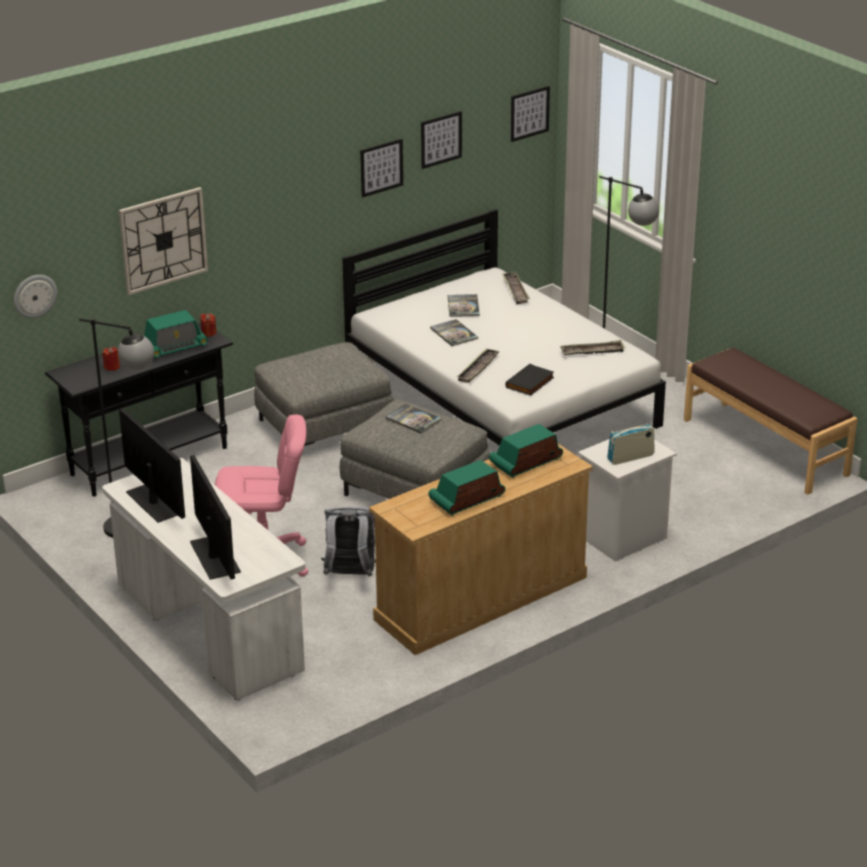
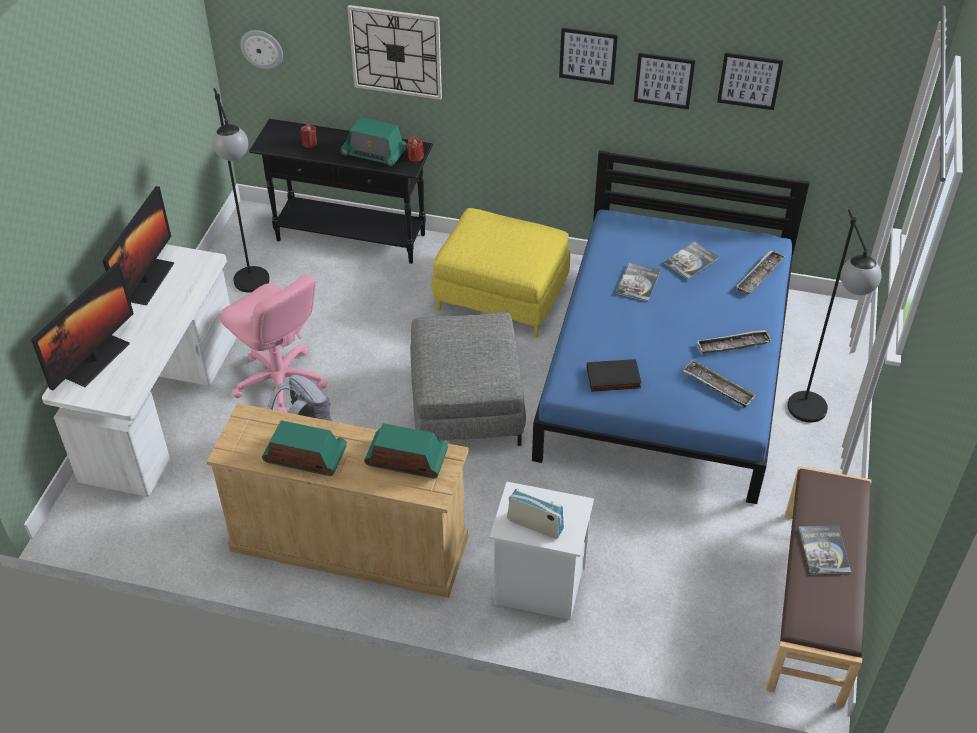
camera: 50 degrees right, 15 degrees up
(325, 426) = (502, 294): grey ottoman -> yellow ottoman
(413, 419) = (479, 342): book -> book (823, 550)
(478, 368) = (598, 332): tray -> tray (733, 345)
(501, 399) = (666, 370): white bed -> blue bed
(529, 113) = (884, 98): picture -> picture (588, 55)

